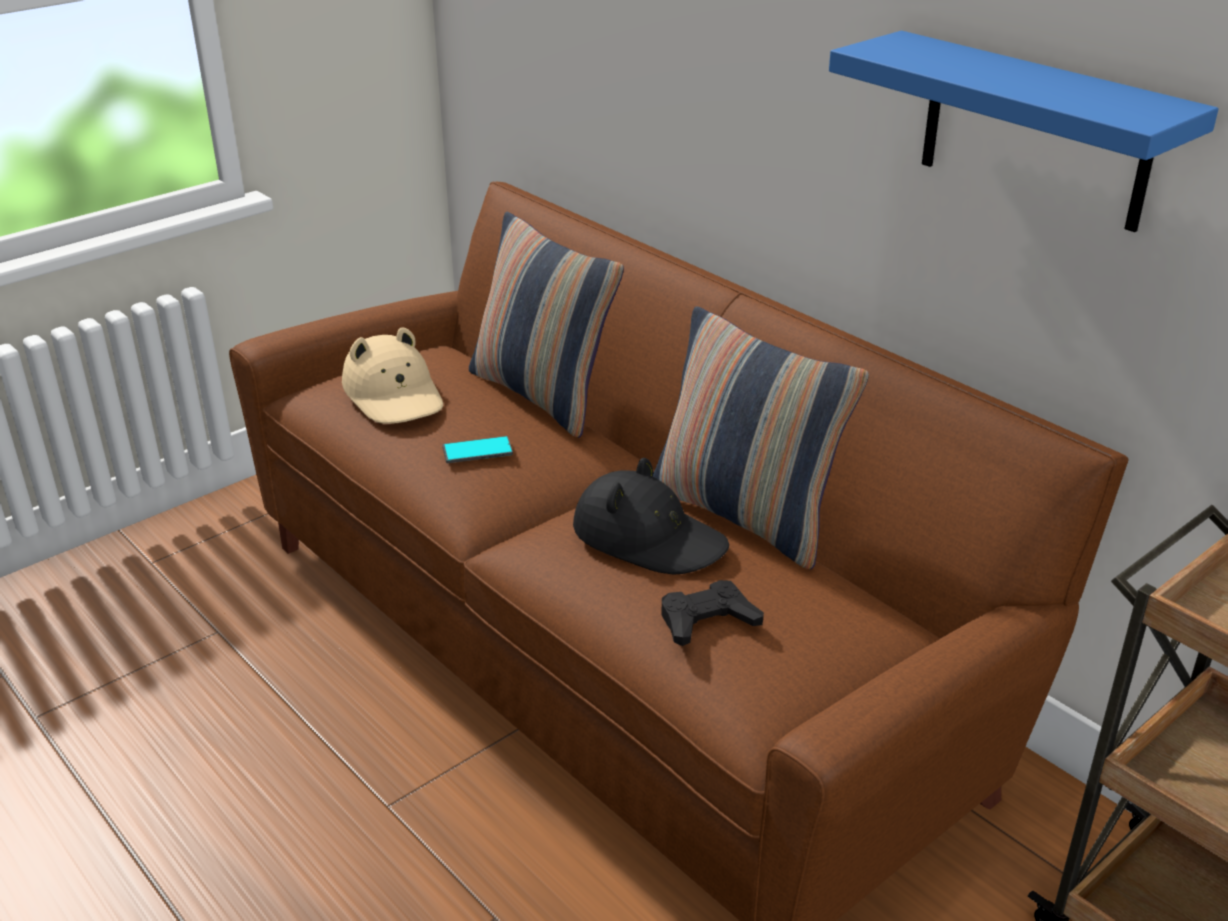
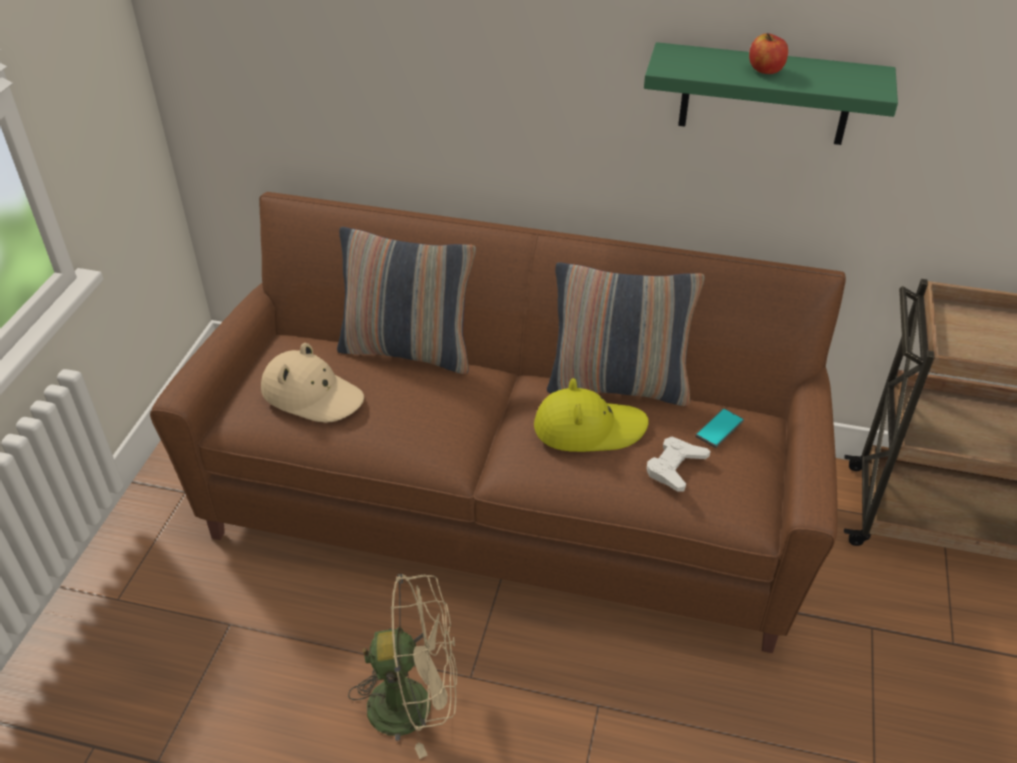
camera: 35 degrees left, 10 degrees up
(305, 799) = (414, 703): none -> beige fan
(477, 451) = (418, 414): phone -> phone (719, 428)
(649, 538) = (588, 428): black hat -> yellow hat
(707, 620) = (675, 467): black game controller -> white game controller
(1004, 74) = (766, 70): none -> apple
(1035, 131) = (765, 95): blue shelf -> green shelf

